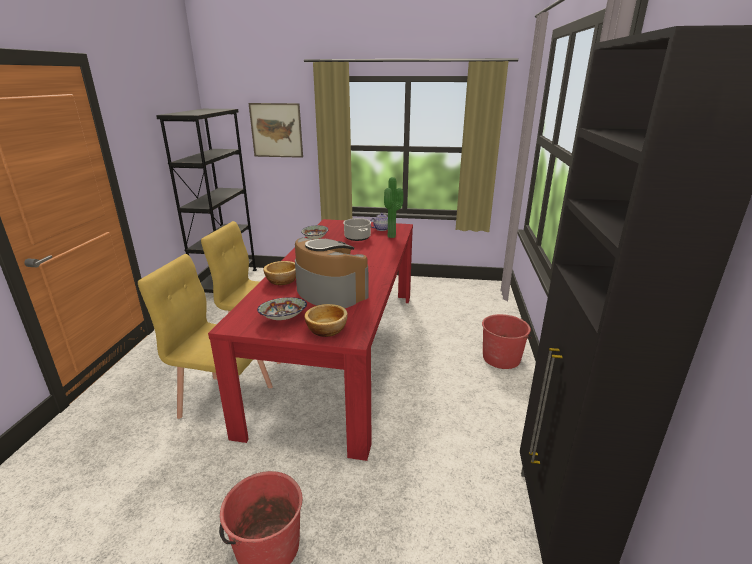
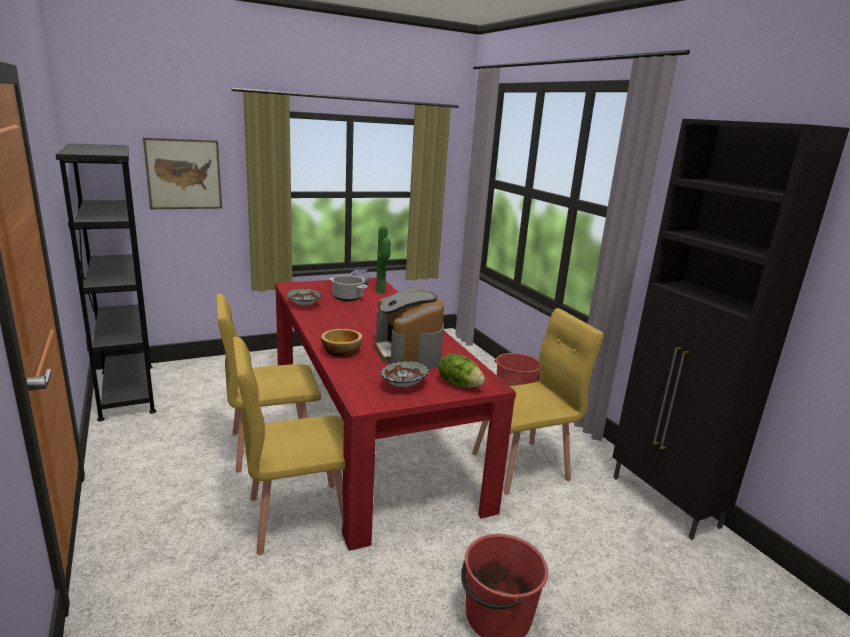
camera: 35 degrees left, 5 degrees down
(327, 329) = (459, 384): bowl -> lettuce
(330, 292) = (408, 353): coffee machine -> coffee machine turned 120 degrees counterclockwise
(434, 426) = (521, 466): none -> yellow chair

